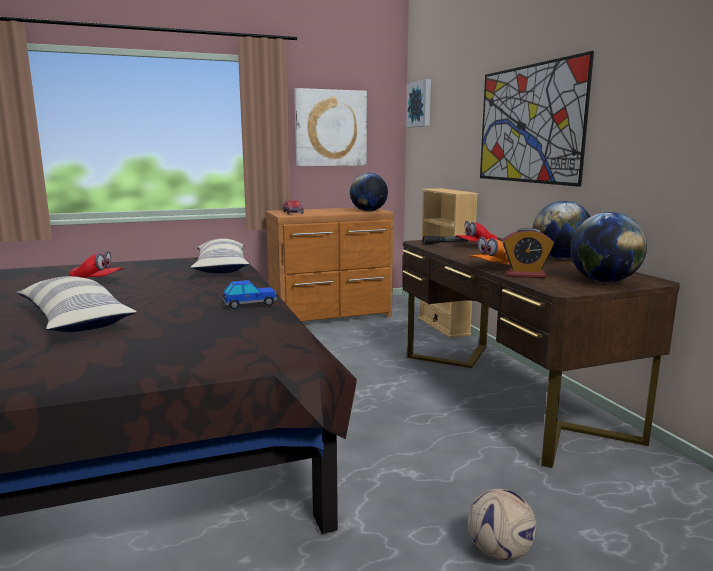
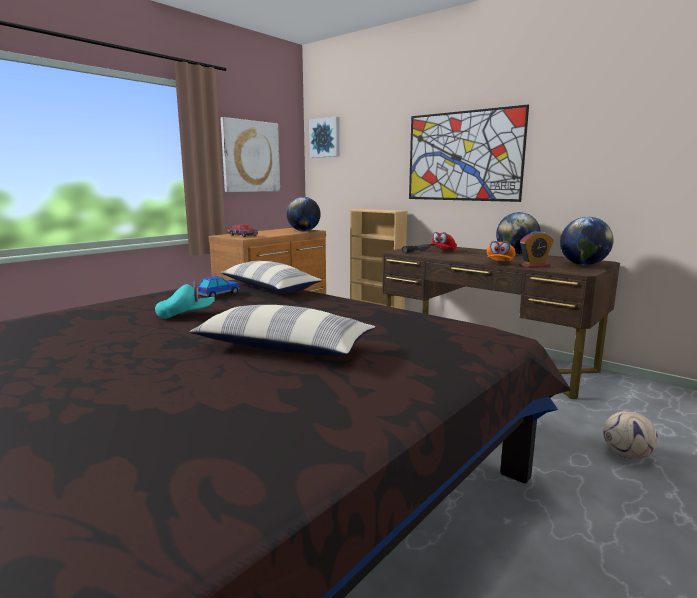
camera: 30 degrees left, 0 degrees up
(97, 281) = (186, 315): red cap -> turquoise cap
(249, 304) = (391, 312): toy car -> toy car (219, 295)

